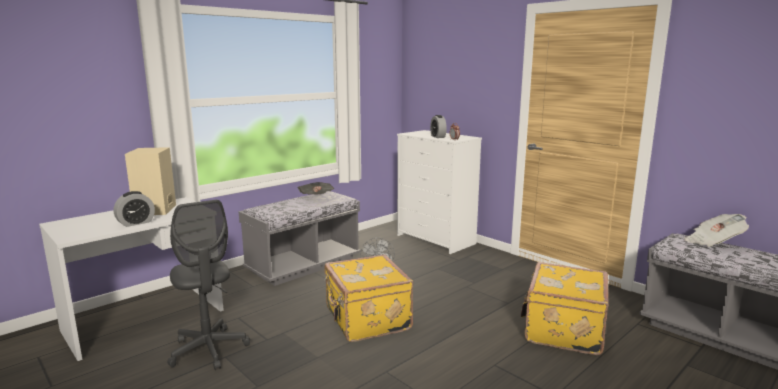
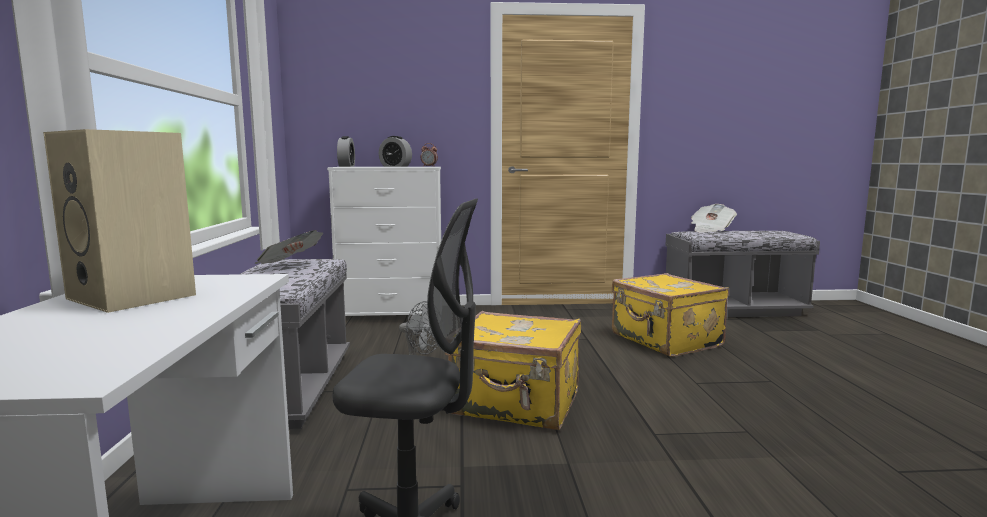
camera: 50 degrees left, 5 degrees down
(136, 223) = (181, 315): alarm clock -> alarm clock (346, 166)

